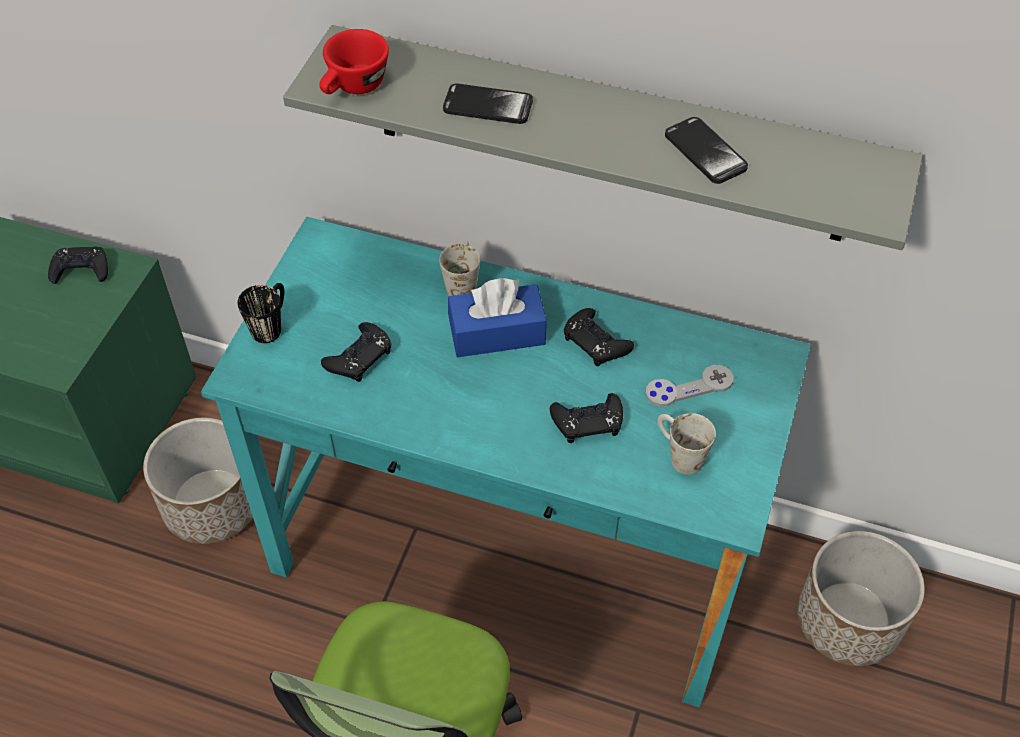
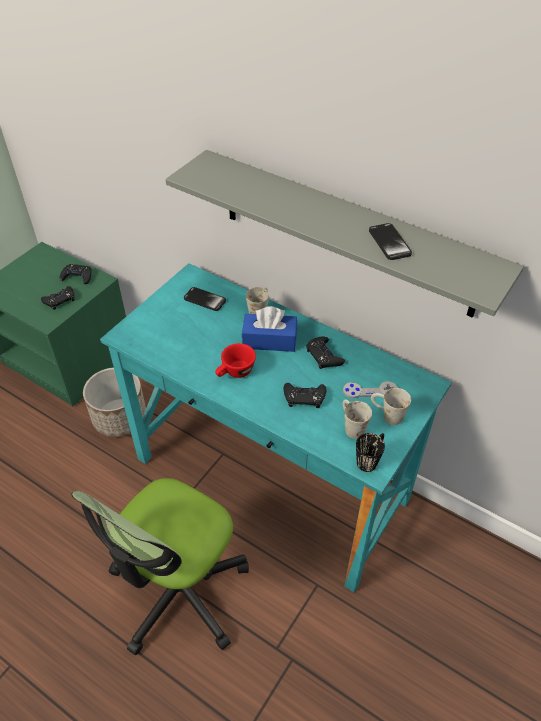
camera: 15 degrees right, 5 degrees down
(271, 324) = (149, 312): black mug -> black mug (370, 458)
(354, 88) = (204, 180): red cup -> red cup (235, 373)
(359, 357) = (189, 338): black game controller -> black game controller (60, 300)
(488, 106) = (273, 200): phone -> phone (205, 300)
(728, 423) = (386, 415): none -> white mug
(849, 621) = (459, 564): planter -> none

